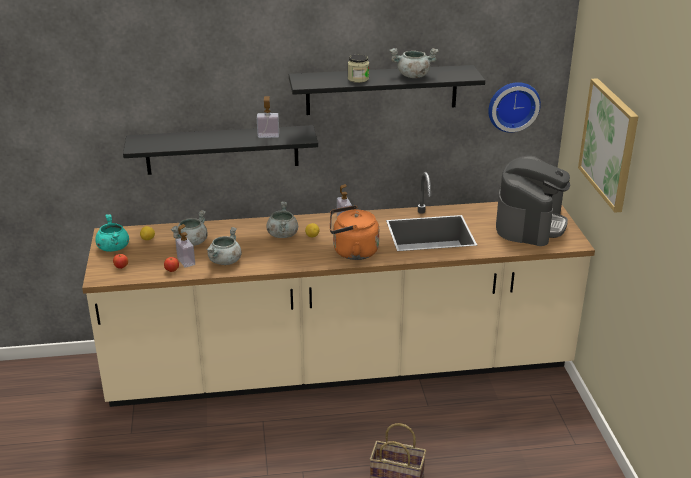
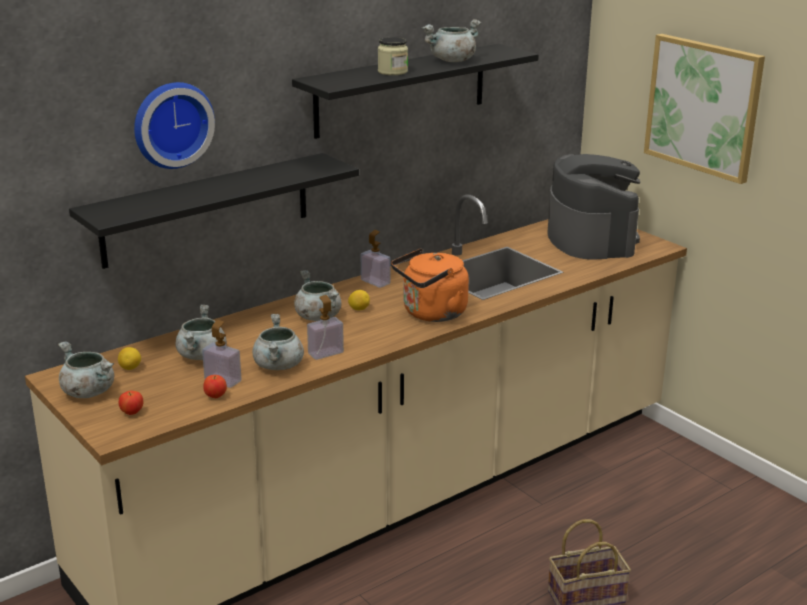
camera: 30 degrees left, 5 degrees down
(113, 247) = (88, 392): turquoise cooking pot -> grey cooking pot
(268, 135) = (282, 172): soap dispenser -> soap dispenser (325, 353)
(512, 105) = (538, 94): wall clock -> wall clock (171, 124)

